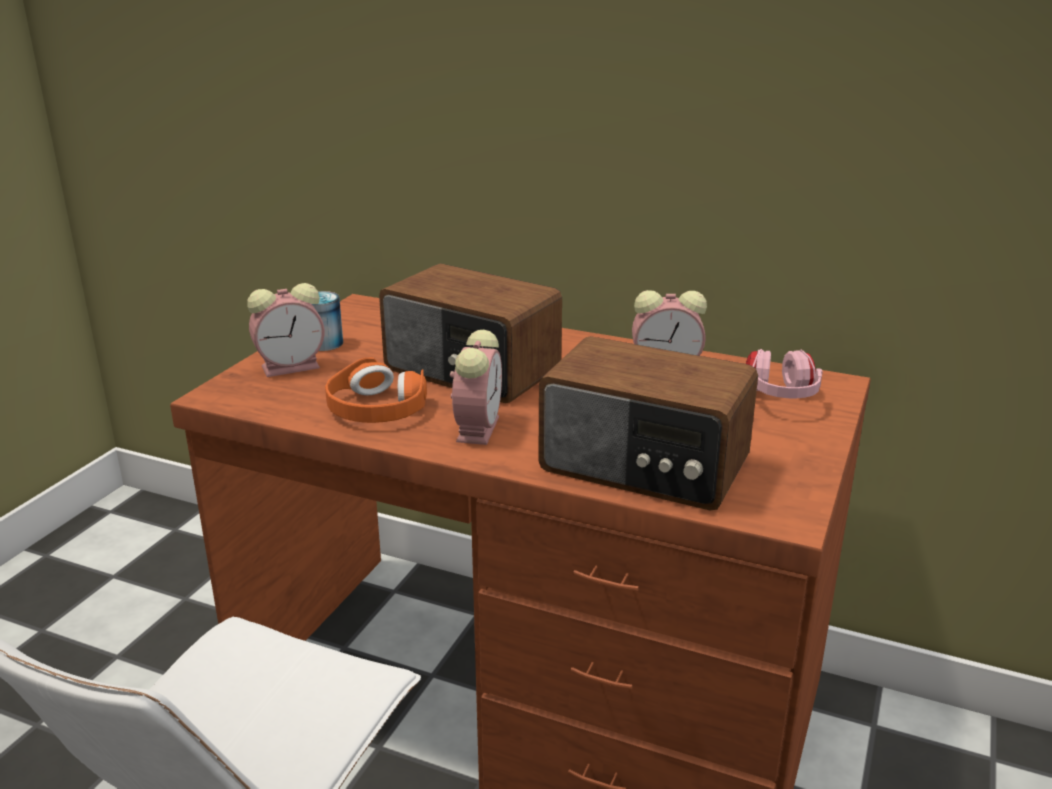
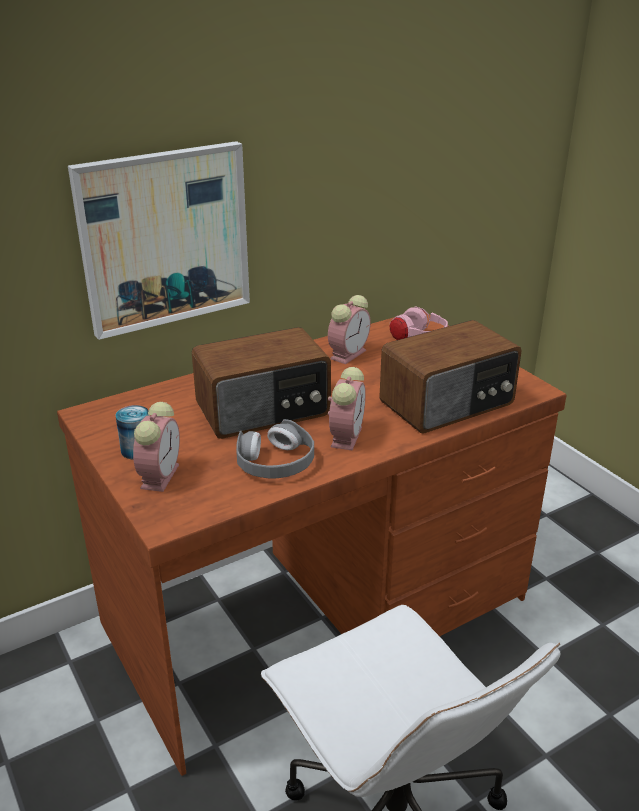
camera: 55 degrees left, 5 degrees up
(376, 409) = (275, 462): orange headphones -> grey headphones
(477, 427) = (346, 436): alarm clock -> alarm clock turned 60 degrees clockwise
(488, 139) = (164, 238): none -> picture

